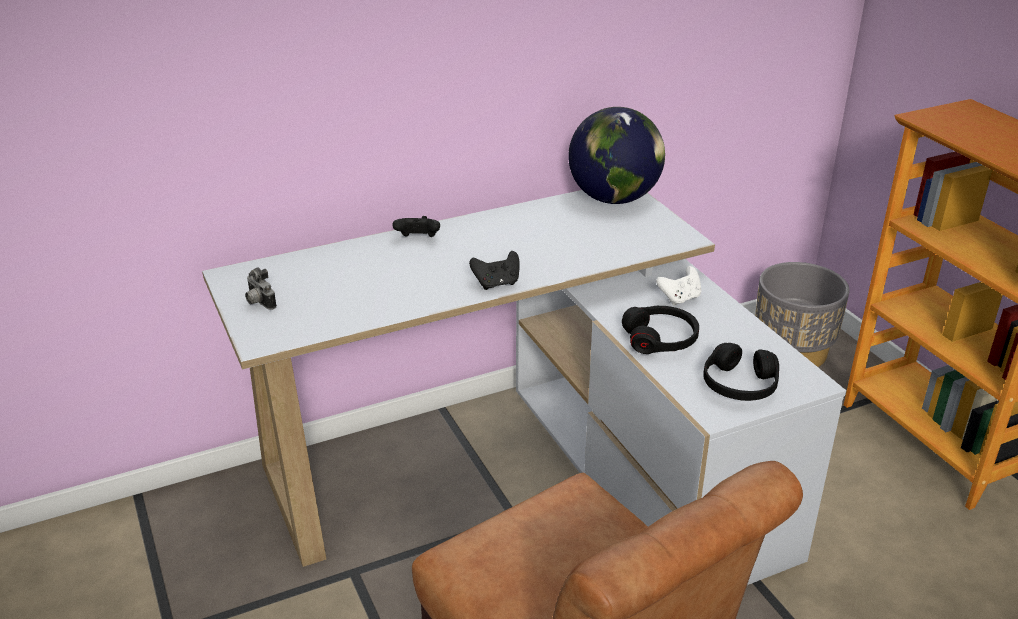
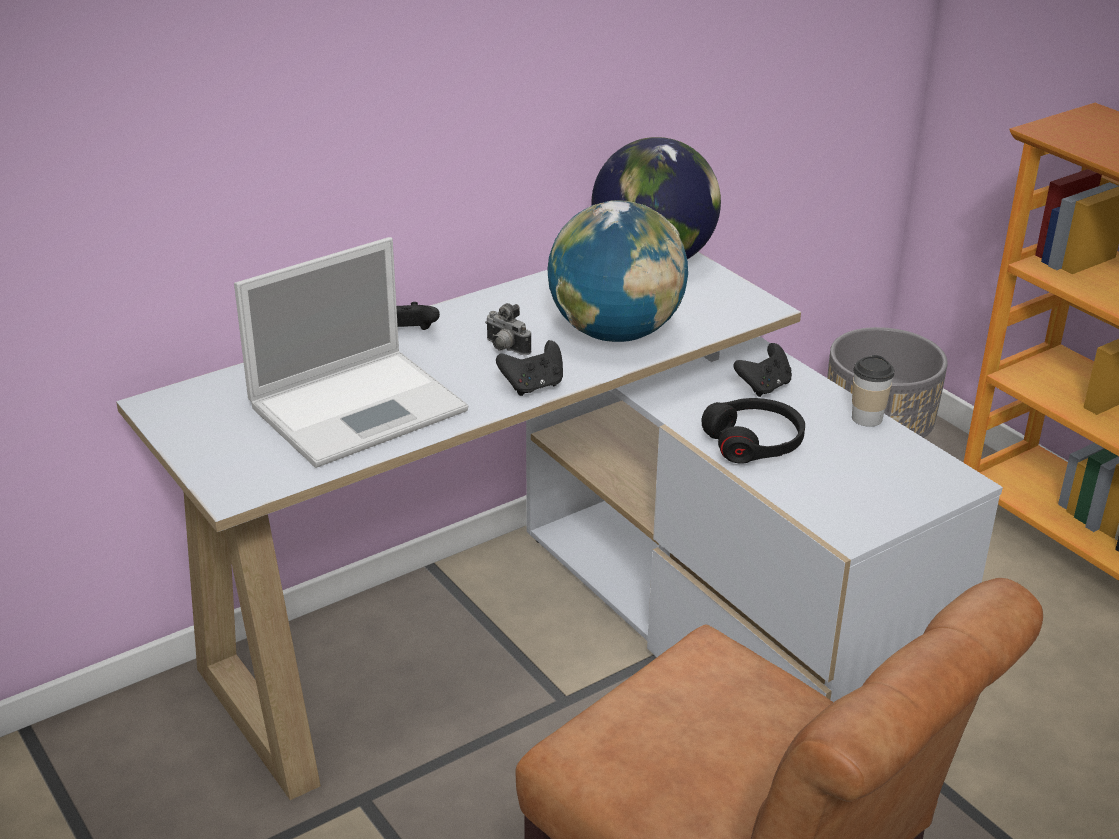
camera: 10 degrees left, 0 degrees up
(259, 303) = (213, 439): camera -> camera (505, 349)
(369, 288) = (361, 406): none -> laptop
(569, 250) = (615, 333): none -> globe
(680, 298) = (764, 387): white game controller -> black game controller
(739, 384) = (870, 492): black headphones -> none
(752, 328) = (866, 418): none -> cup

